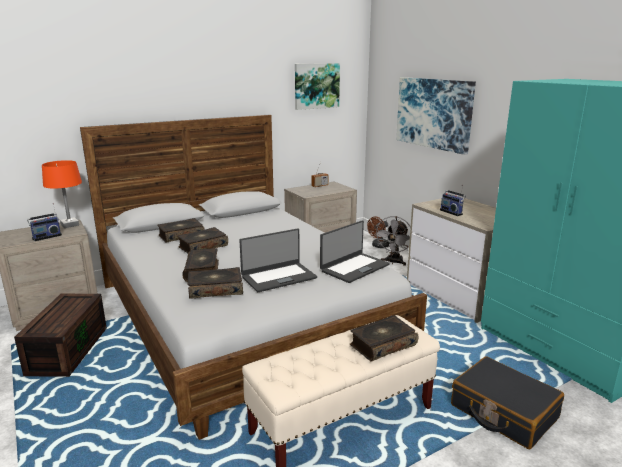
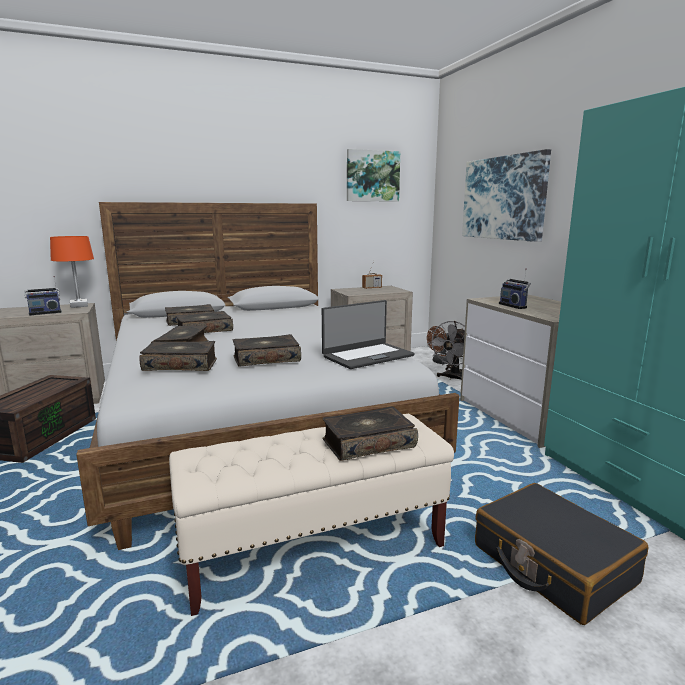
camera: 10 degrees right, 5 degrees down
(278, 277) = (266, 359): laptop -> book

